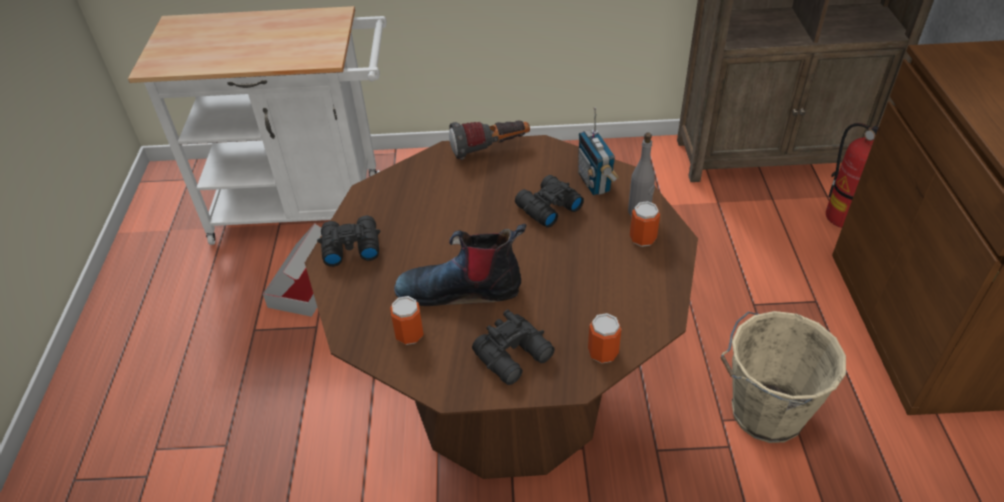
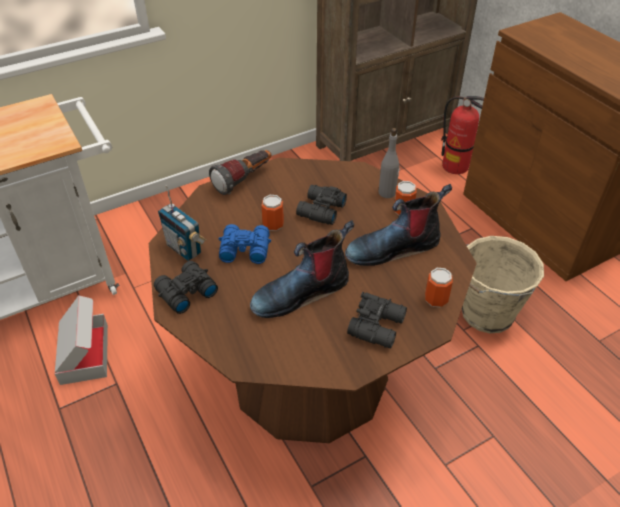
camera: 30 degrees left, 0 degrees up
(409, 334) = (287, 342): can -> can (273, 225)
(437, 222) = (244, 249): none -> blue binoculars
(595, 183) = (341, 182): radio -> radio (184, 249)
(598, 277) = (393, 247): none -> boot

